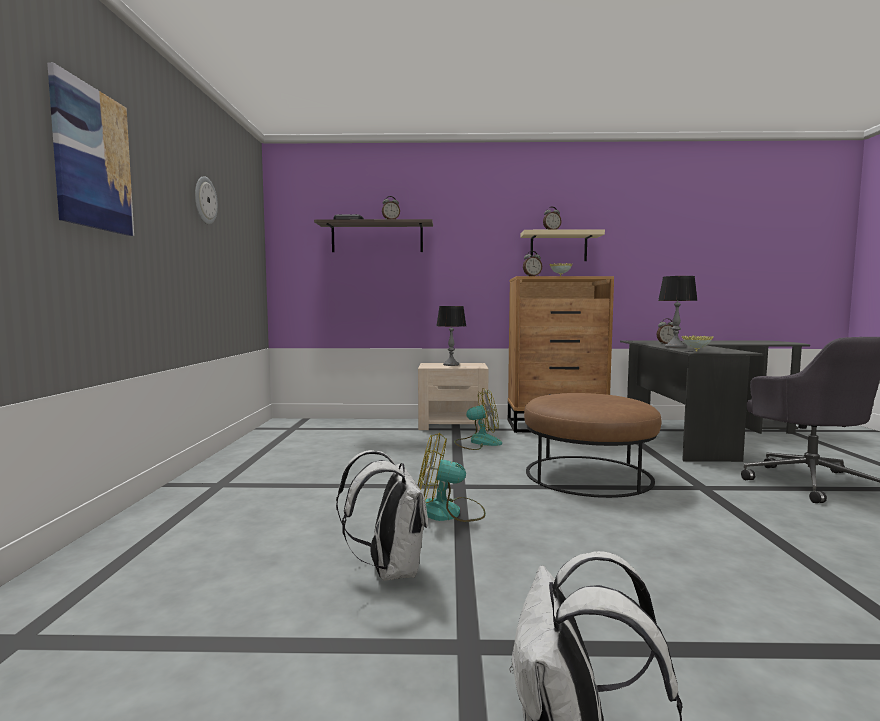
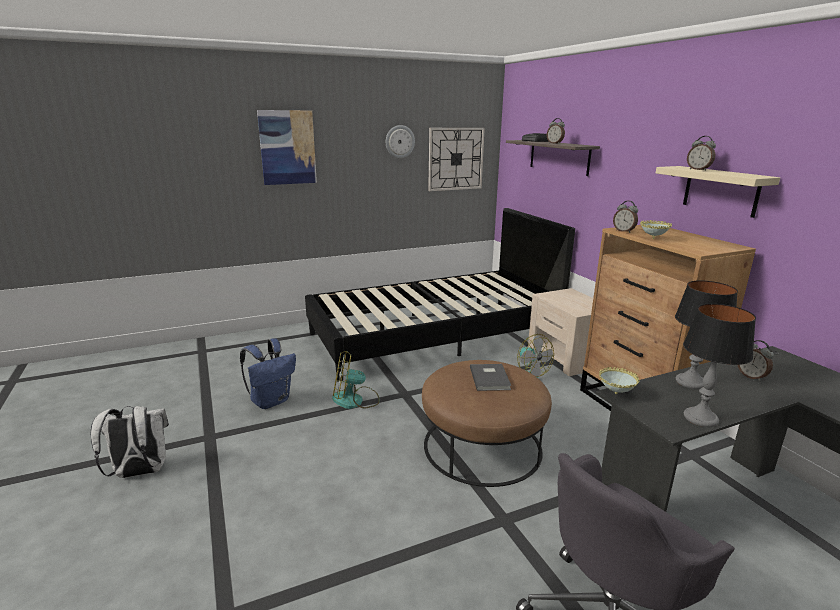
camera: 65 degrees right, 15 degrees up
(243, 240) = (455, 159): none -> wall clock
(332, 452) = (434, 336): none -> black bed
(389, 570) = (271, 401): white backpack -> blue backpack
(449, 512) = (355, 400): fan -> fan turned 75 degrees counterclockwise
(451, 365) = (574, 300): table lamp -> table lamp (701, 418)
(584, 397) = (490, 378): none -> grey book

